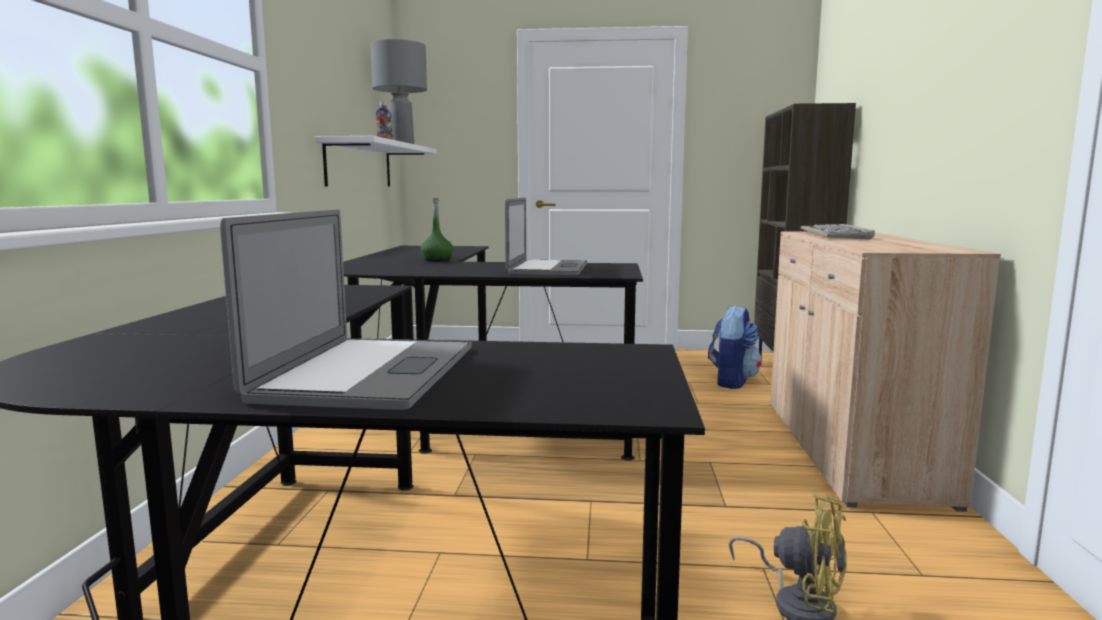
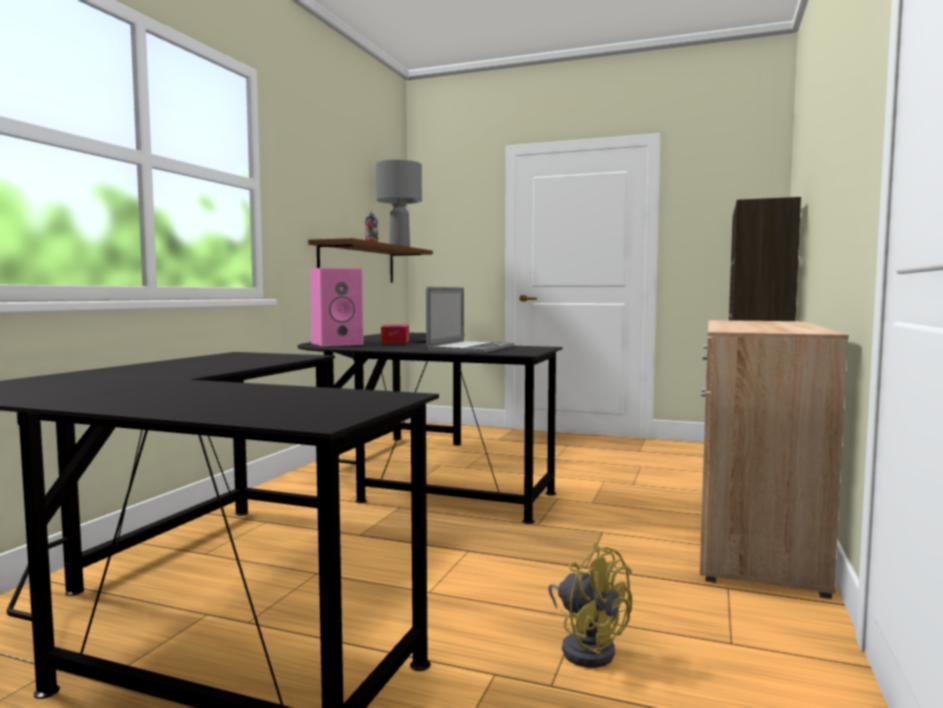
camera: 15 degrees right, 5 degrees down
(359, 165) = (358, 263): white shelf -> brown shelf
(369, 372) = (183, 397): laptop -> none
(376, 266) = (338, 344): none -> pink speaker
(437, 260) = (395, 341): green bottle -> tissue box
(732, 381) = (684, 469): backpack -> none
(835, 235) = (745, 322): keyboard -> none

